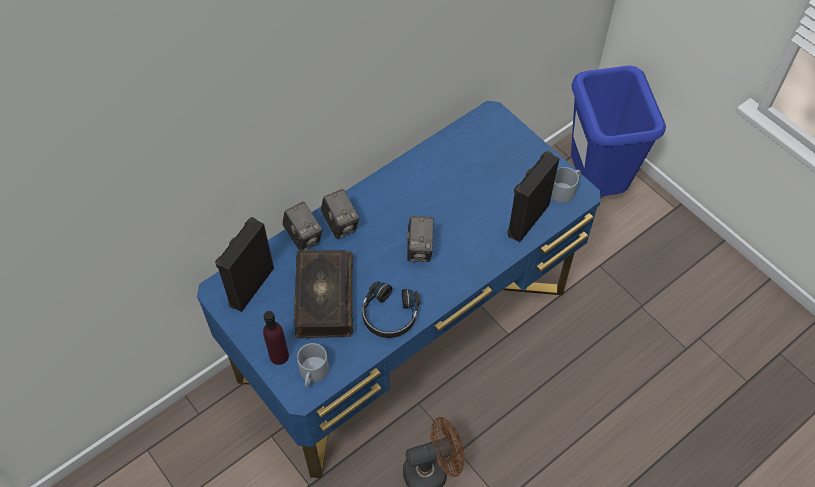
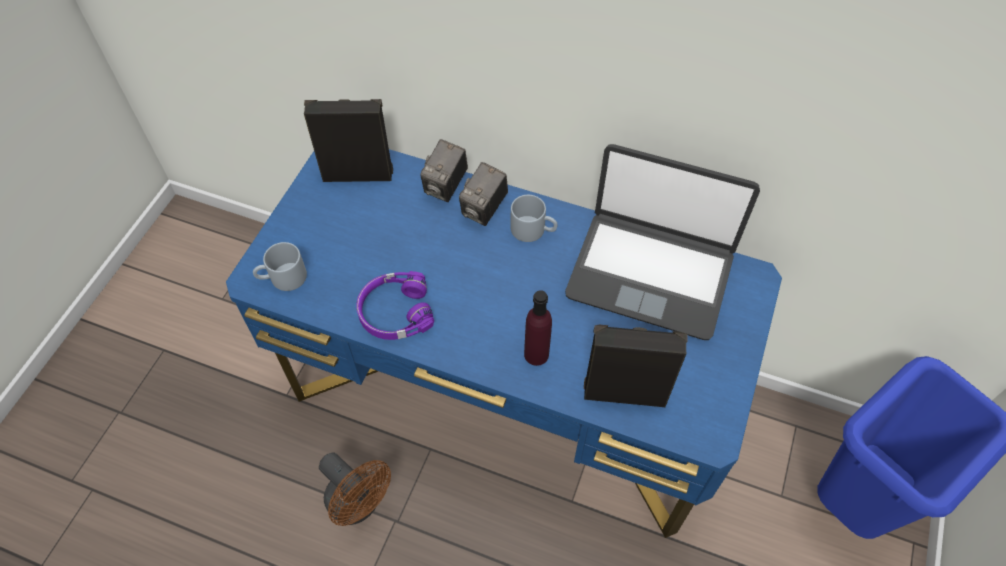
camera: 60 degrees right, 0 degrees up
(279, 356) = (288, 238): purple bottle -> purple bottle (536, 354)
(323, 299) = (379, 242): book -> none
(389, 315) = (395, 312): black headphones -> purple headphones
(420, 249) = (502, 299): camera -> none
(454, 162) = (650, 274): none -> laptop
(565, 189) = (705, 415): grey mug -> grey mug (533, 229)

